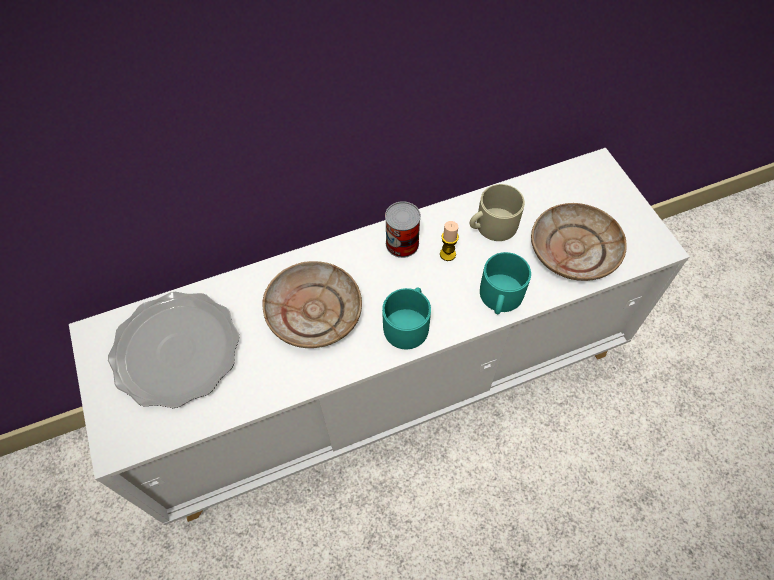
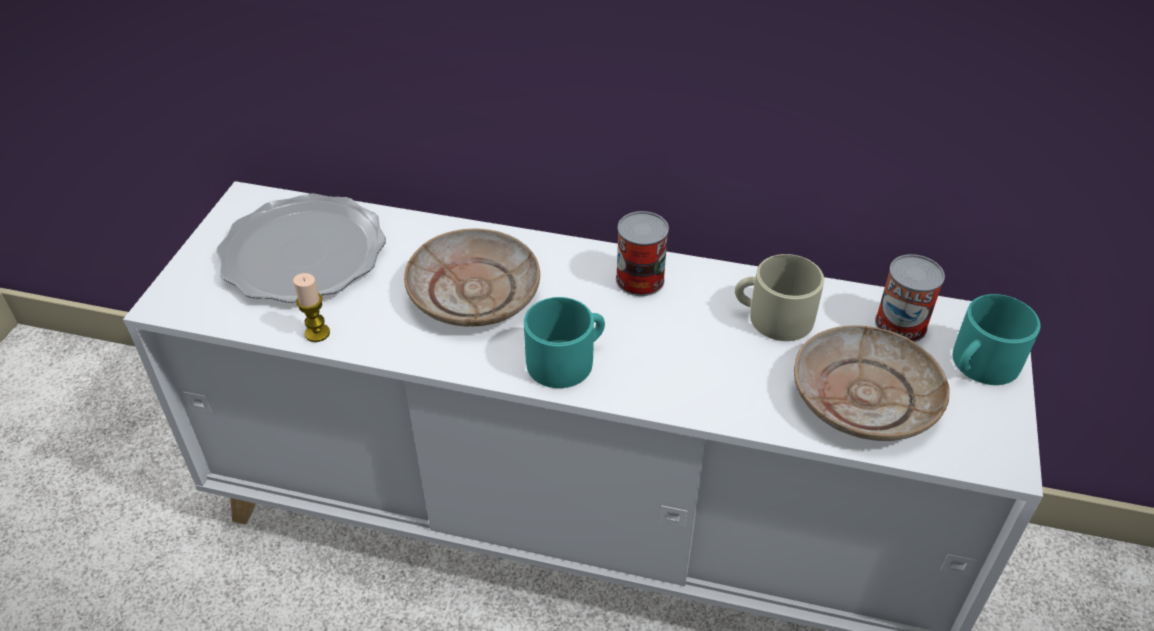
camera: 35 degrees right, 15 degrees down
(447, 254) = (685, 317): candle -> candle (317, 333)
(500, 298) = (708, 395): turquoise mug -> turquoise mug (980, 364)
(556, 192) = (900, 324): none -> can

